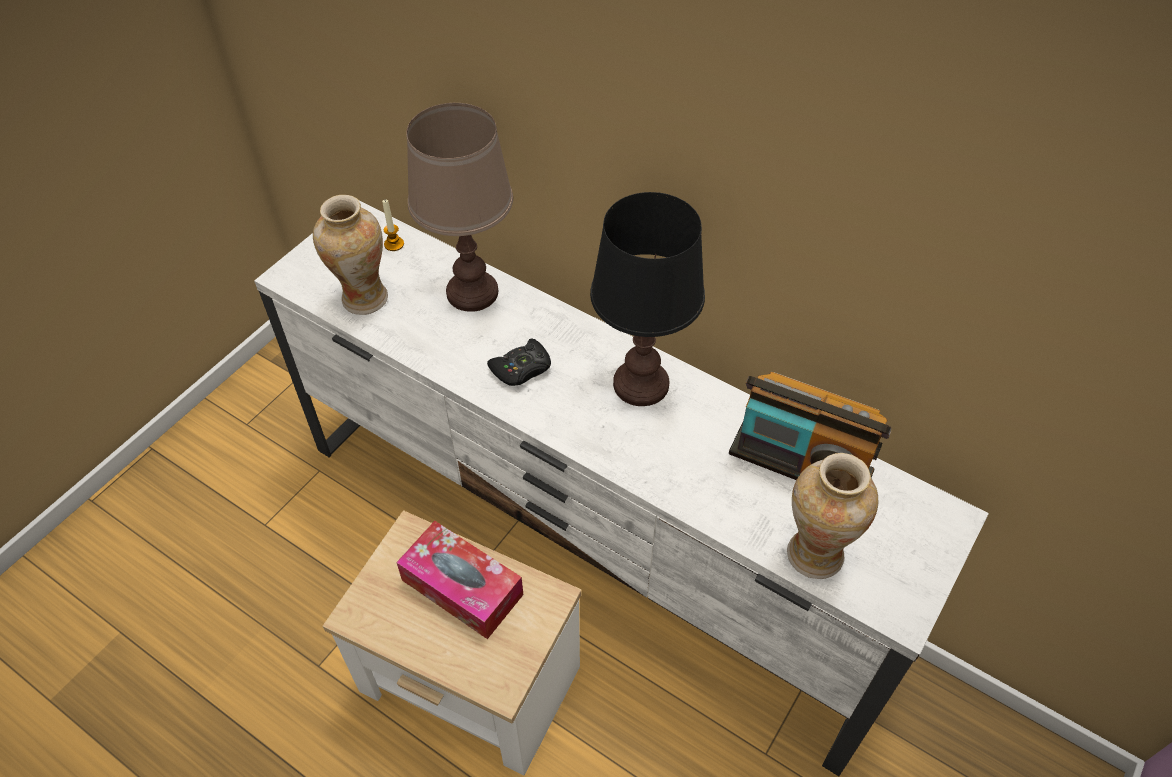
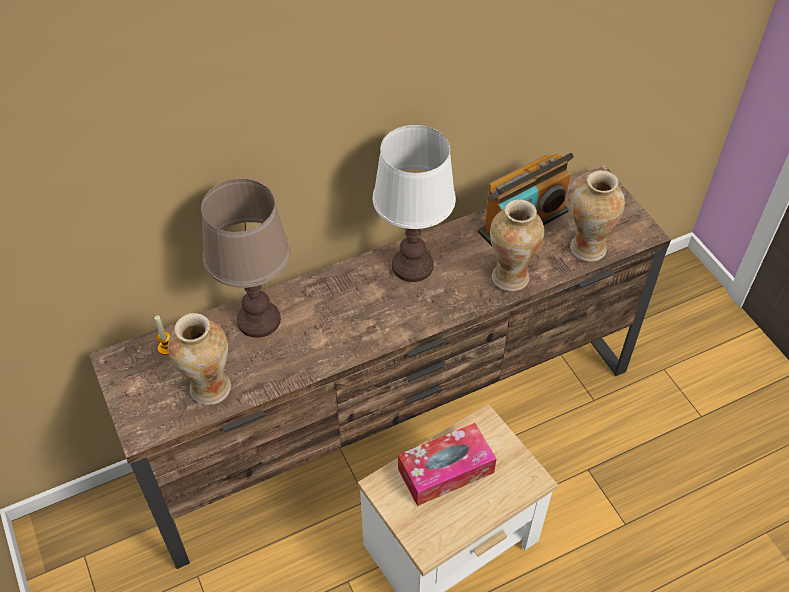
camera: 60 degrees left, 0 degrees up
(521, 368) = (352, 322): black game controller -> none
(588, 549) = (396, 422): white tv stand -> brown tv stand
(640, 384) = (412, 266): black table lamp -> white table lamp
(698, 487) = (510, 276): none -> vase

